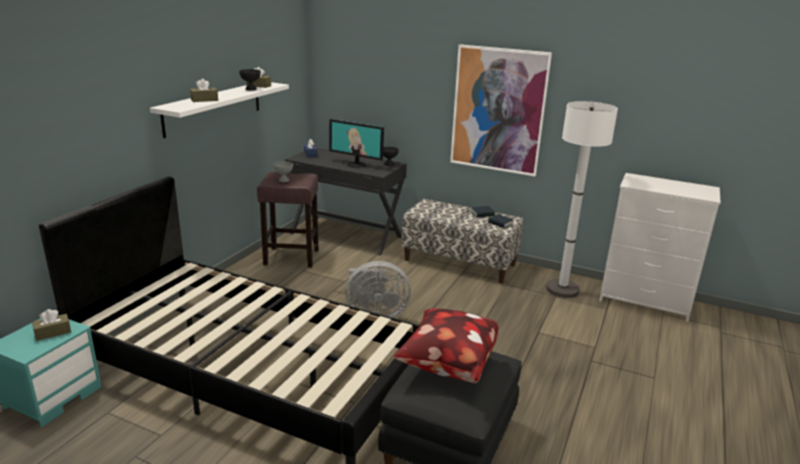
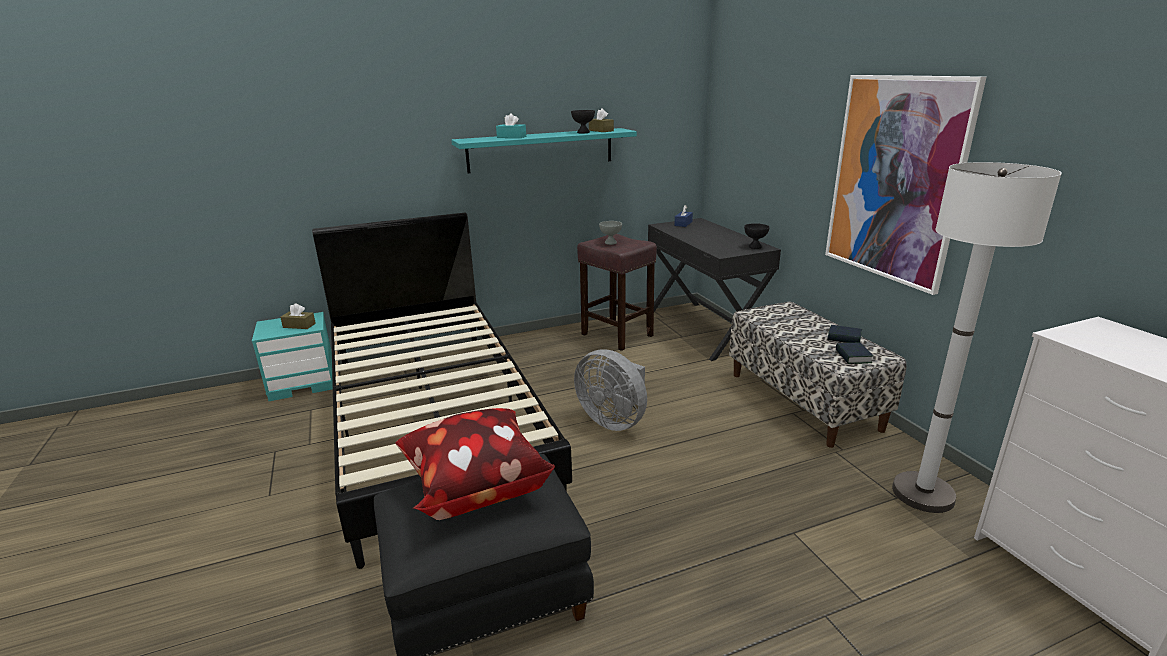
camera: 45 degrees right, 0 degrees up
(204, 100) = (511, 137): brown tissue box -> turquoise tissue box
(213, 108) = (541, 150): white shelf -> turquoise shelf
(356, 164) = (714, 241): monitor -> none

